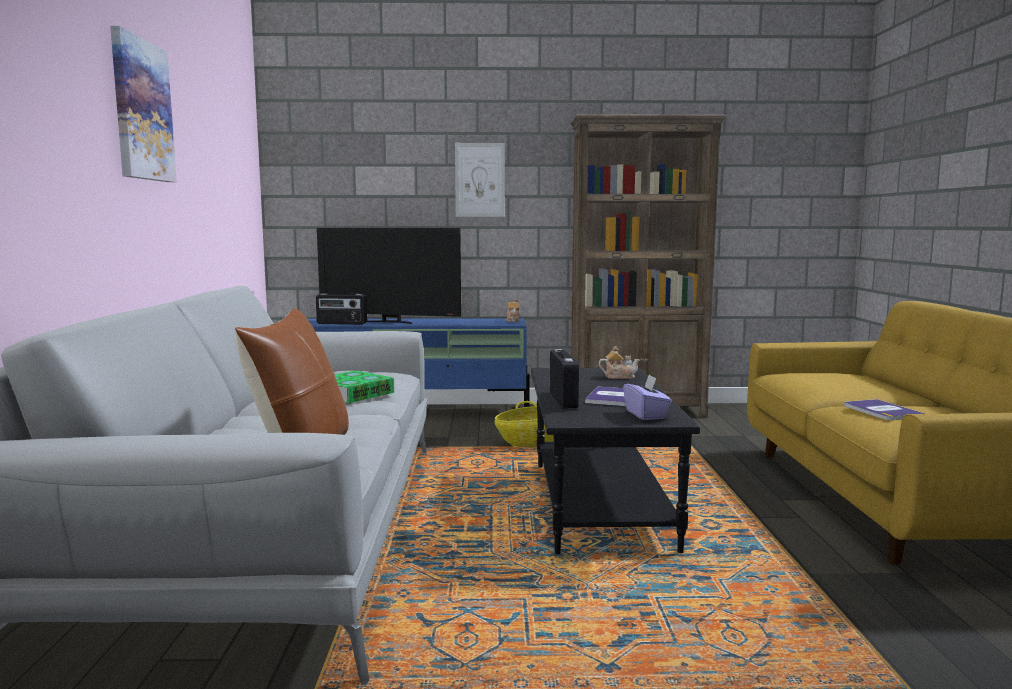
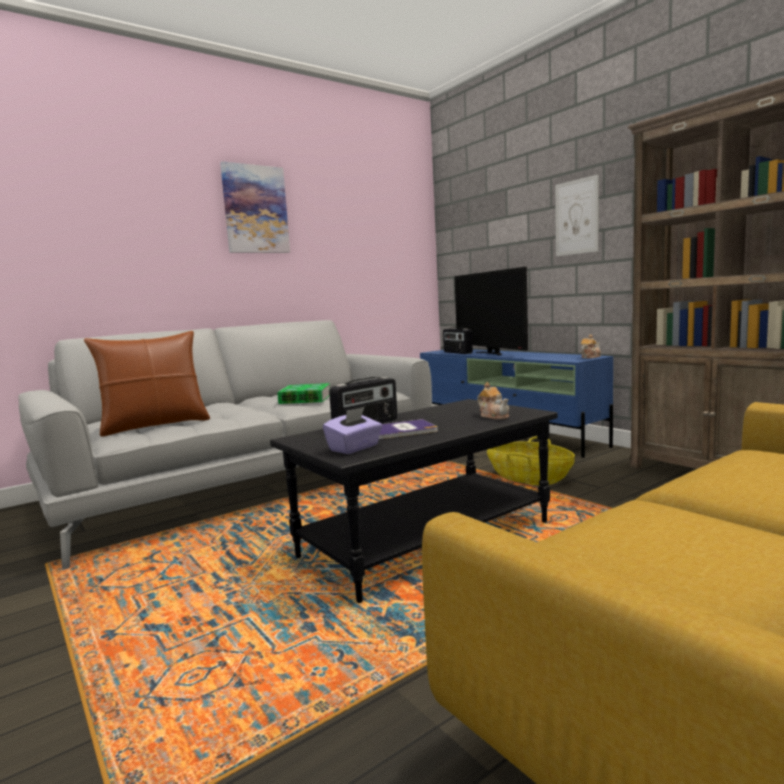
camera: 55 degrees right, 0 degrees up
(881, 411) = (653, 523): book -> none

